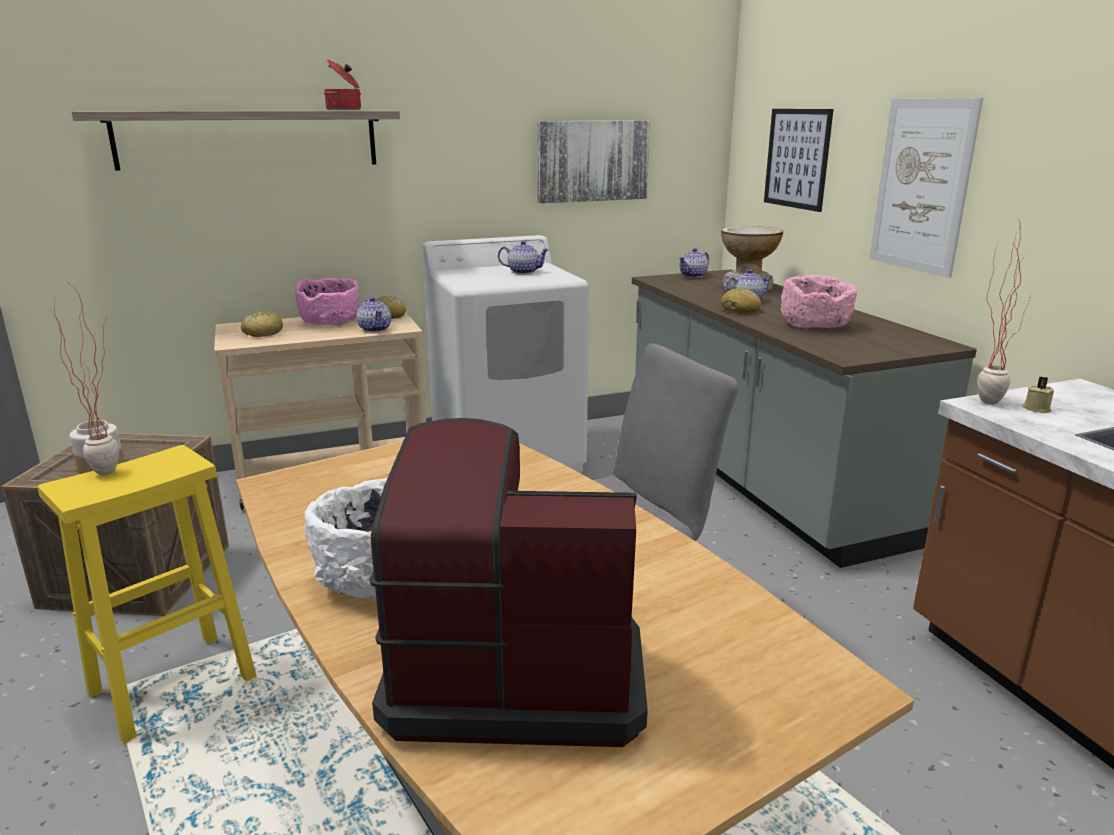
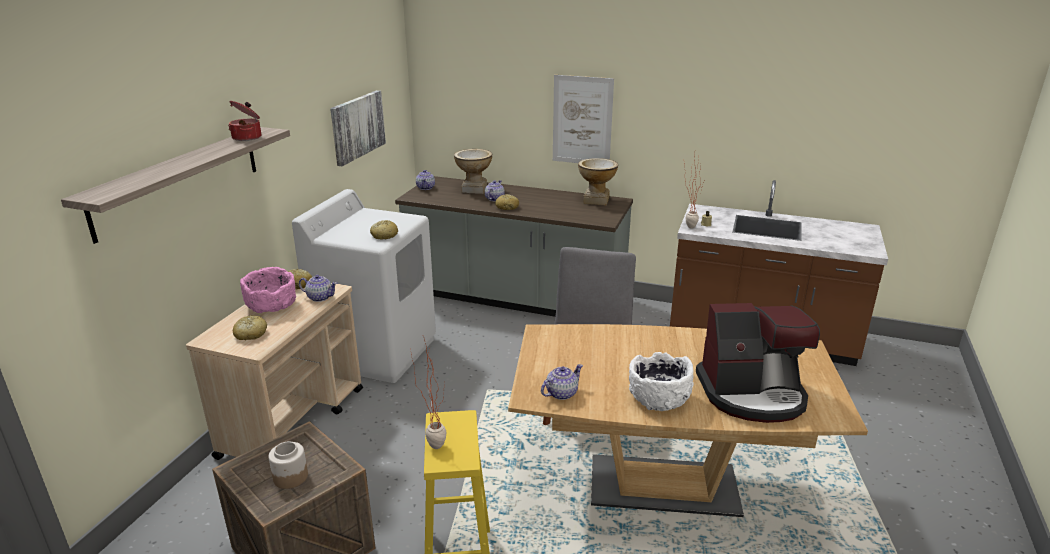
camera: 50 degrees left, 5 degrees up
(494, 282) = (384, 235): none -> bread
(514, 670) = (752, 394): coffee machine -> coffee machine turned 135 degrees counterclockwise
(523, 272) = (374, 221): teapot -> teapot (561, 393)
(797, 158) = (481, 104): picture -> none
(815, 325) = (556, 206): pink bowl -> none
(899, 335) = (596, 200): none -> vase

